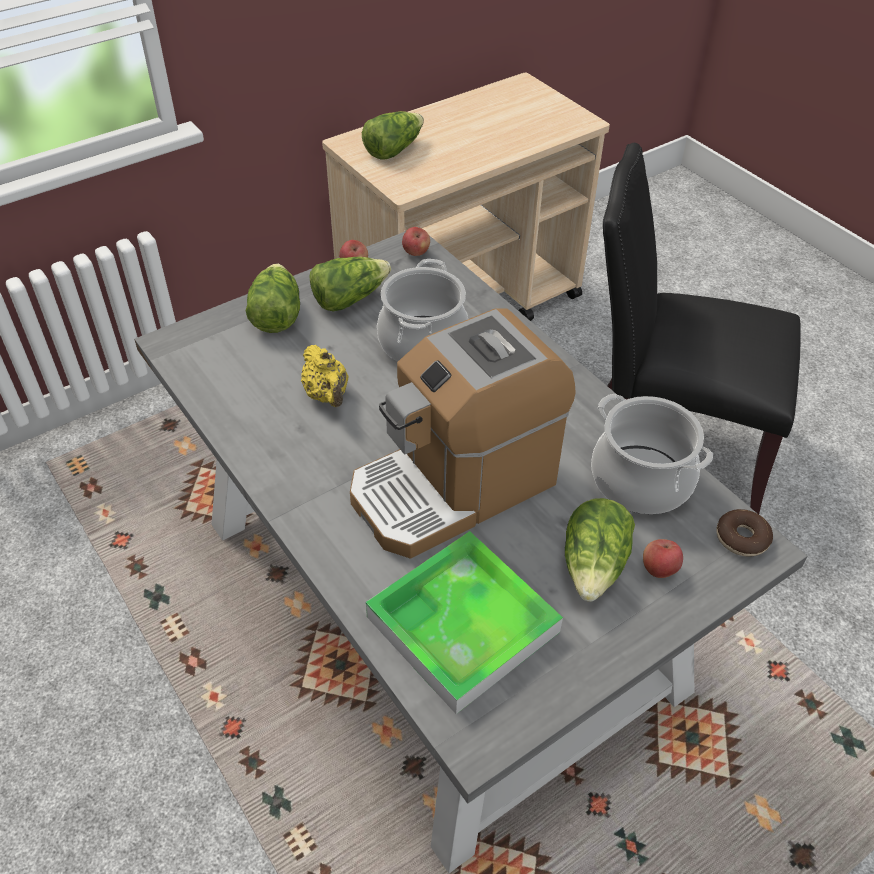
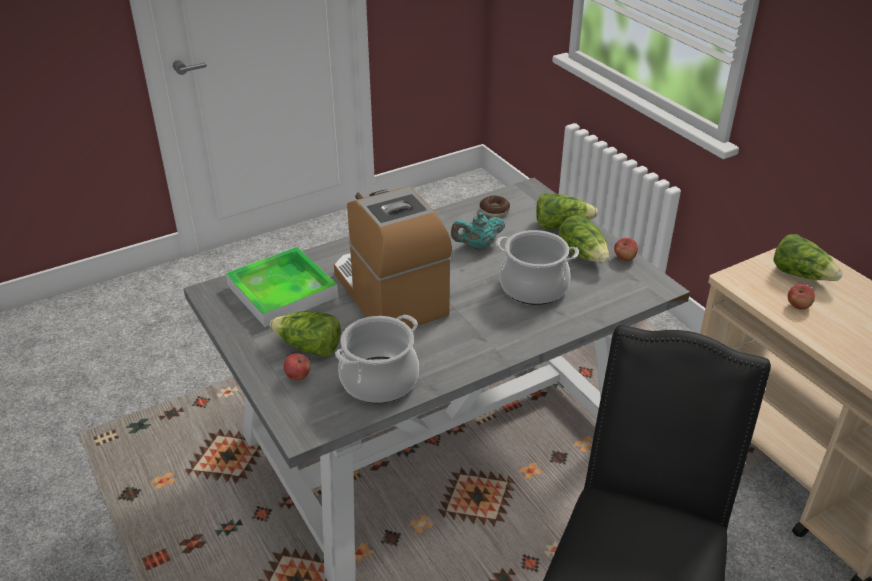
camera: 95 degrees right, 10 degrees down
(327, 395) = (477, 246): yellow teapot -> turquoise teapot
(416, 253) = (648, 288): apple -> apple (798, 306)
(742, 538) = (313, 424): donut -> donut (494, 210)

